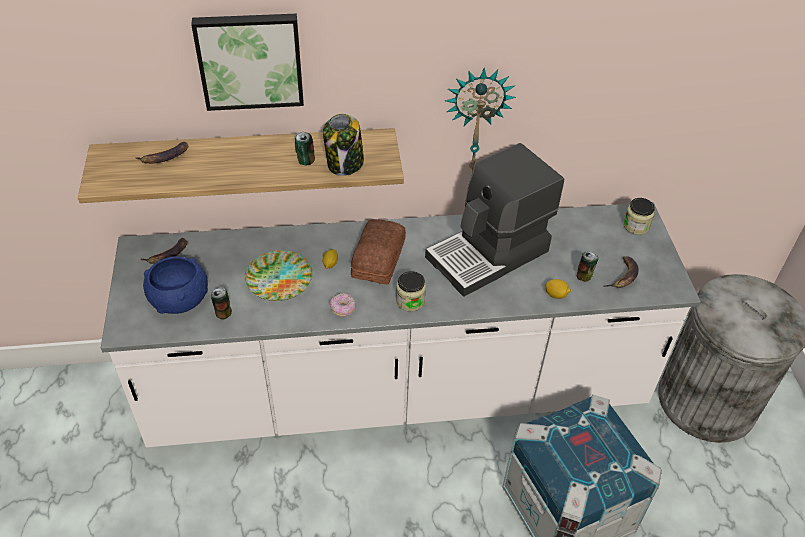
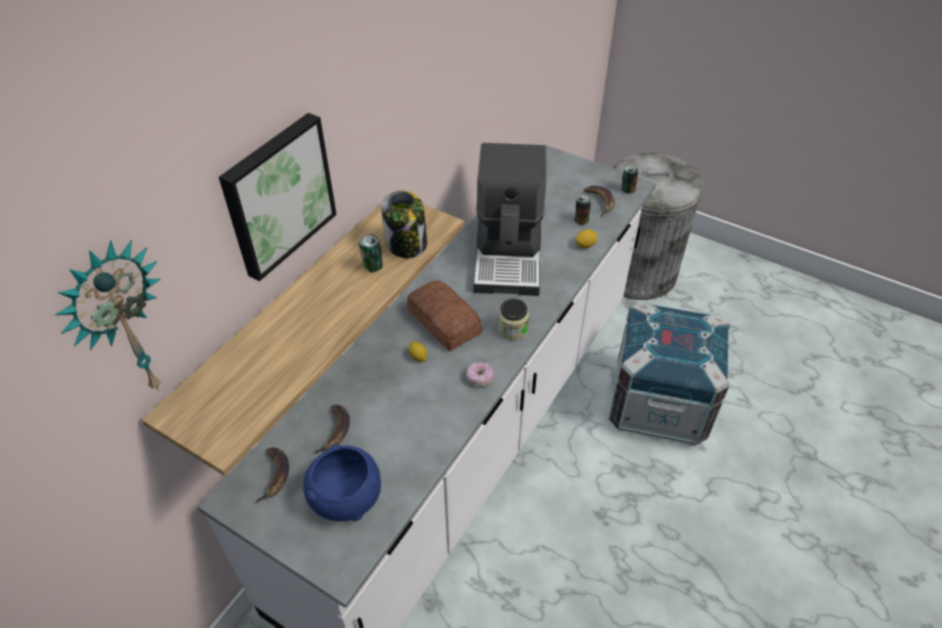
camera: 50 degrees left, 0 degrees up
(165, 157) = (245, 364): banana -> banana (335, 431)
(223, 313) = (400, 469): can -> can (627, 189)
(278, 279) = (399, 403): plate -> none
(476, 119) = (443, 142): wall clock -> wall clock (121, 324)
(636, 226) = (559, 166): jar -> none

